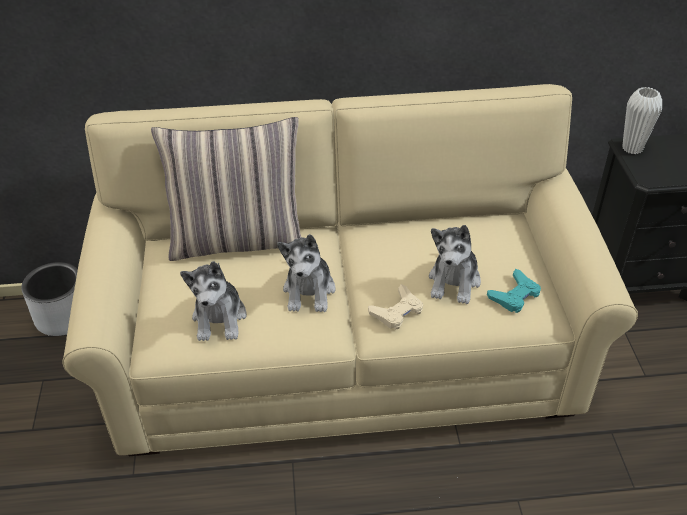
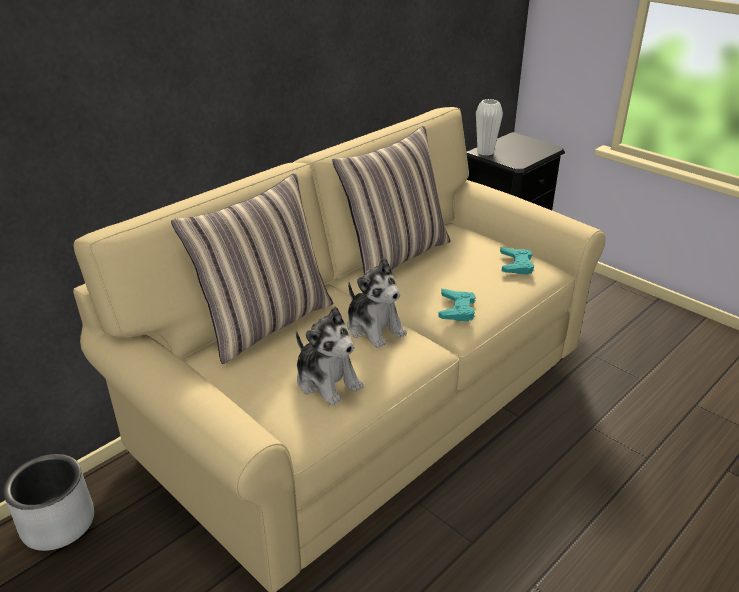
camera: 40 degrees left, 10 degrees down
(397, 311) = (457, 309): beige game controller -> turquoise game controller
(415, 226) = (395, 255): none -> pillow
(454, 281) = (468, 274): plush toy -> none

